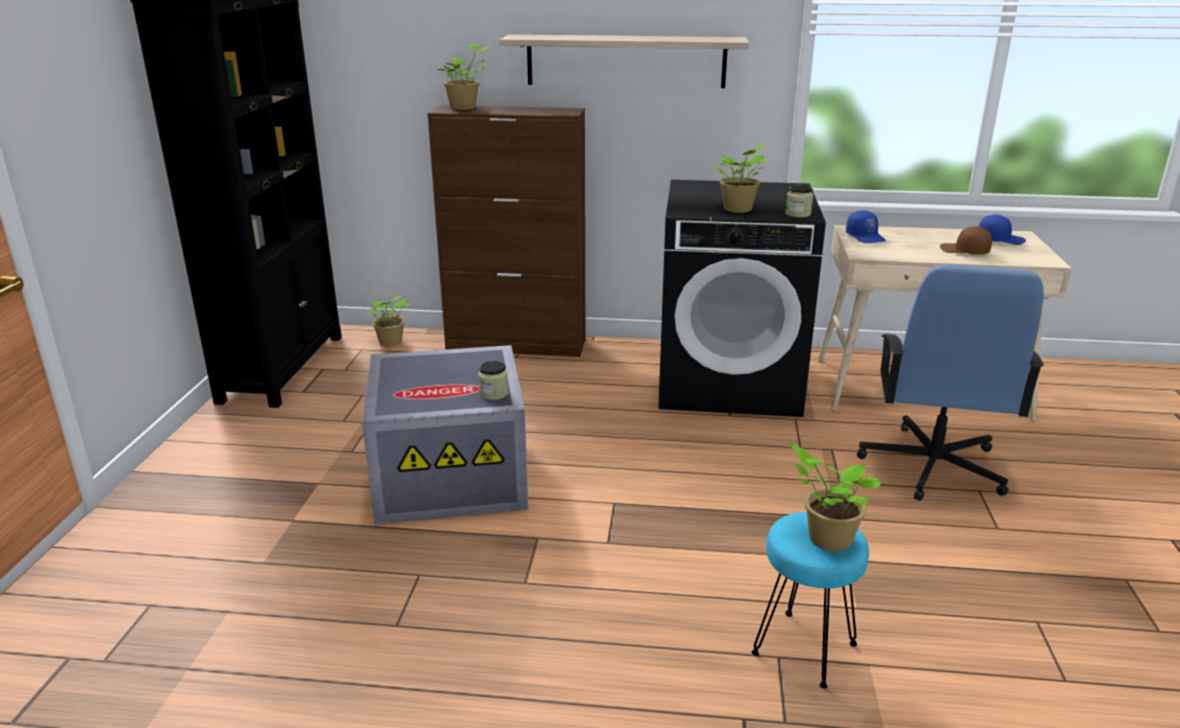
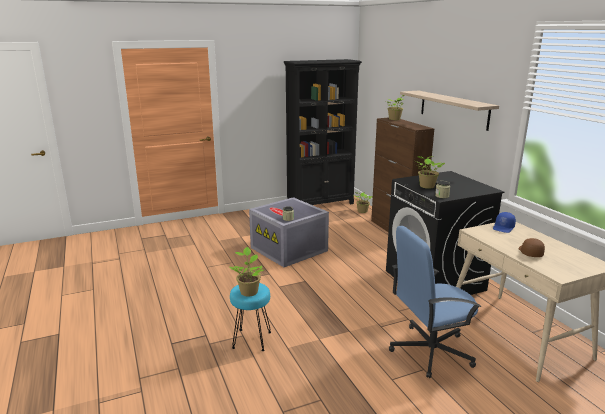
camera: 60 degrees right, 5 degrees down
(999, 240) = (575, 260): blue cap -> none

